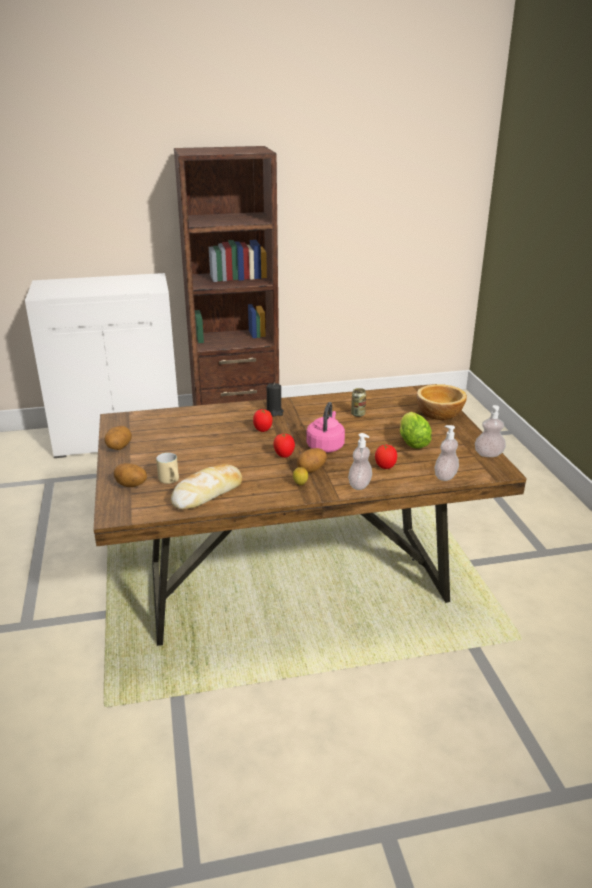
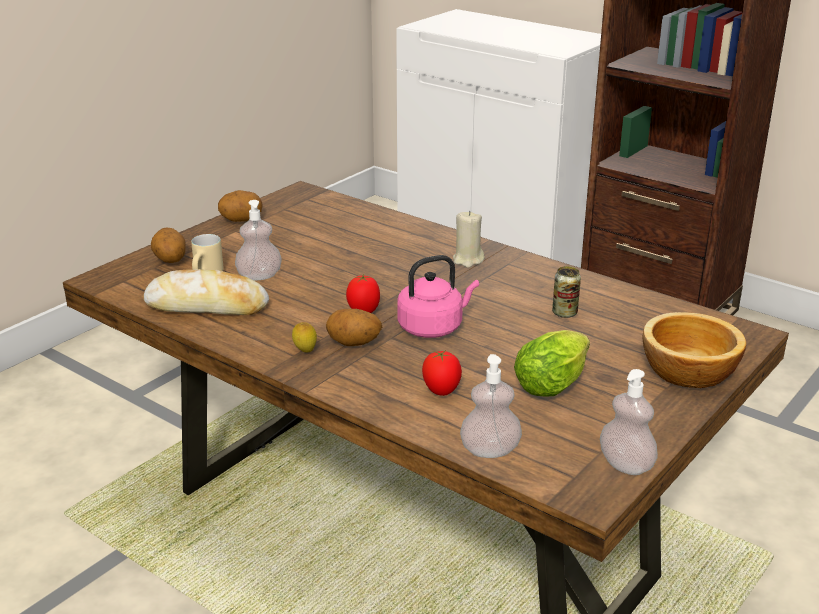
camera: 50 degrees right, 0 degrees up
(263, 430) = (408, 273): tomato -> none
(274, 412) = (468, 260): black candle -> beige candle
(359, 485) = (363, 392): soap dispenser -> soap dispenser (259, 276)

